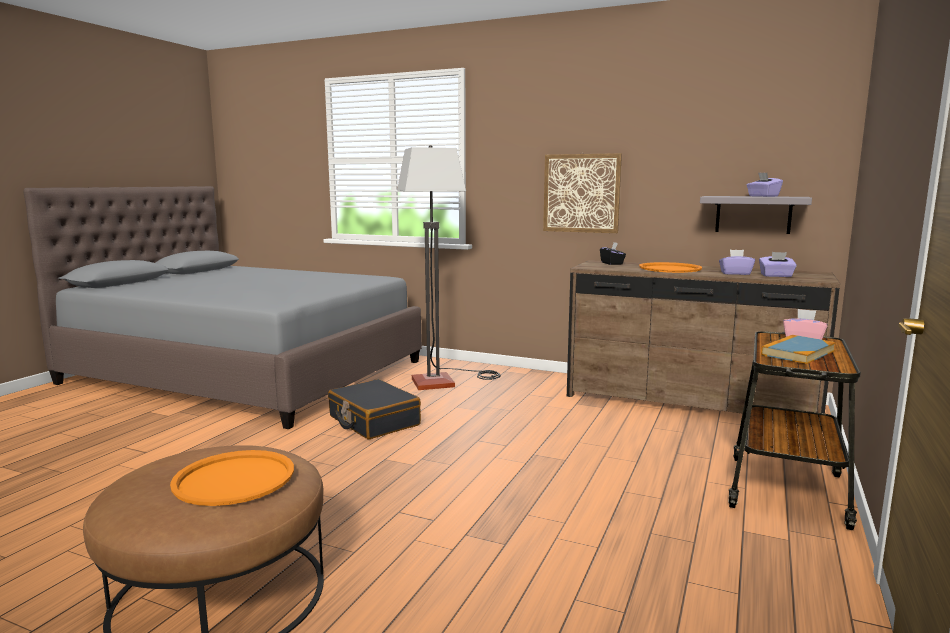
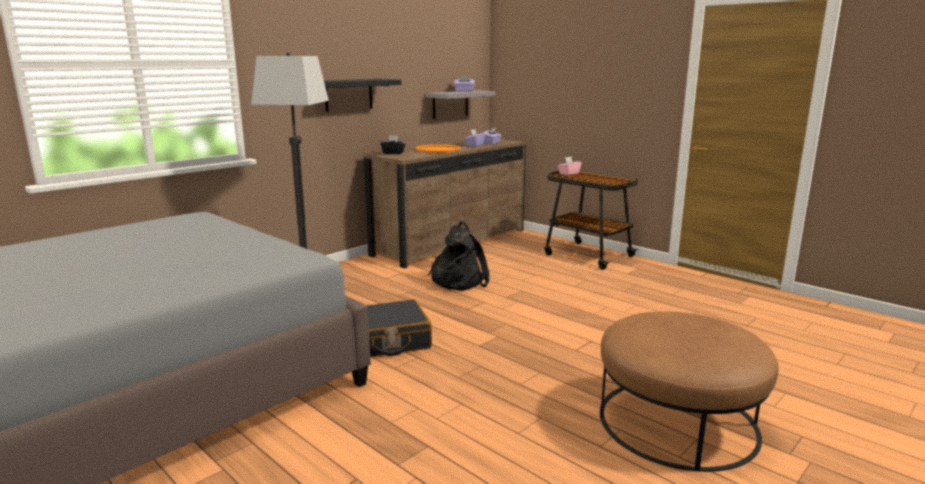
camera: 70 degrees left, 5 degrees up
(234, 479) = (692, 326): orange tray -> none
(559, 424) = (458, 281): none -> black backpack
(581, 192) = (348, 94): picture -> black shelf
(797, 353) = (598, 178): book -> none

